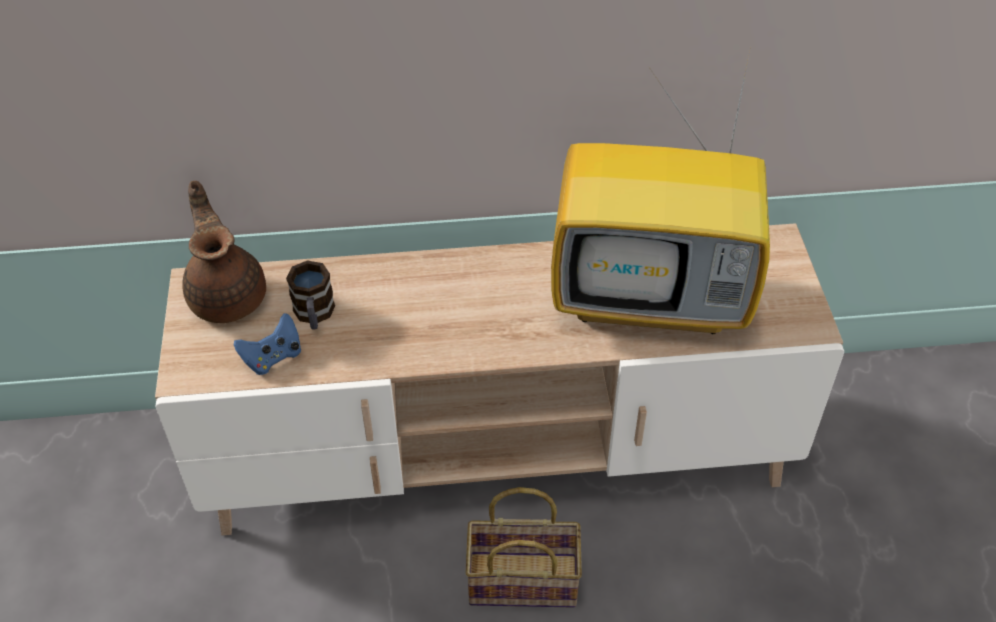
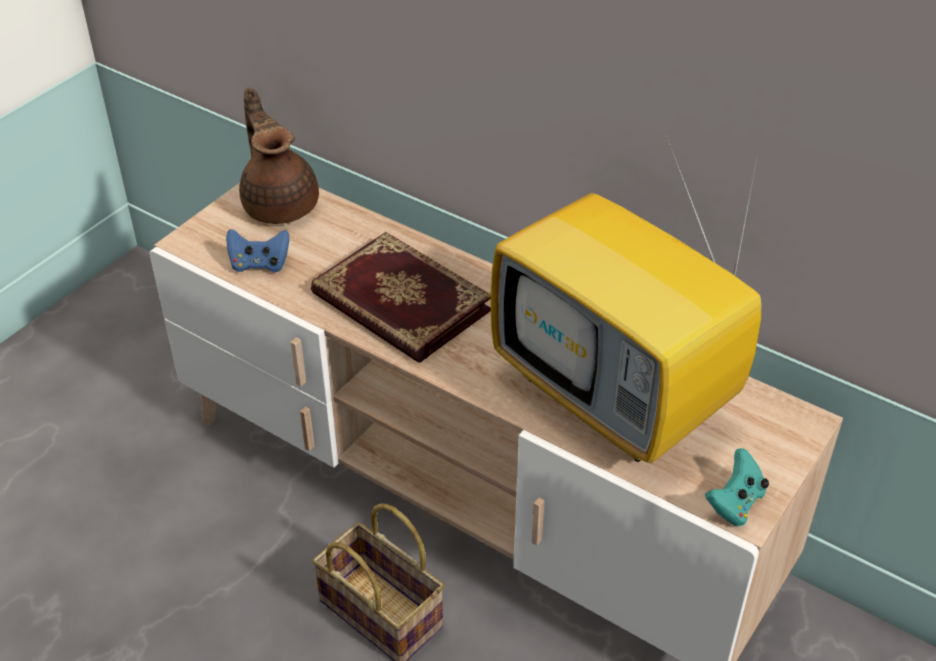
camera: 40 degrees right, 5 degrees down
(228, 295) = (280, 203): brown teapot -> brown teapot turned 45 degrees counterclockwise
(314, 315) = (323, 251): mug -> none
(424, 321) = (399, 303): none -> book
(800, 323) = (735, 503): none -> turquoise game controller

